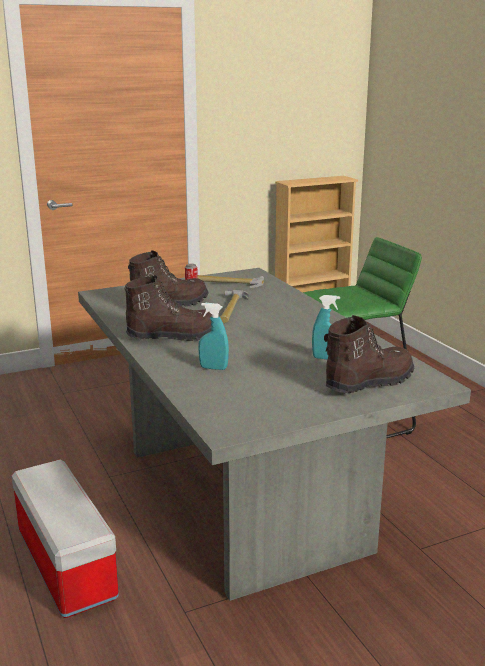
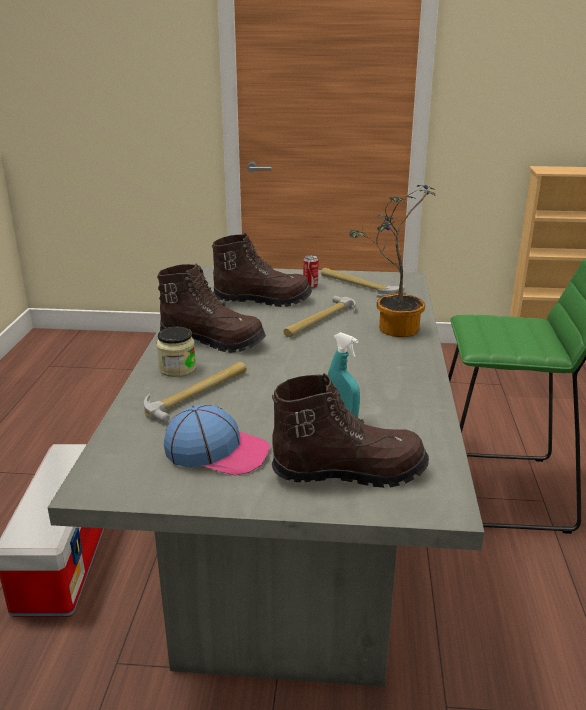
camera: 30 degrees right, 5 degrees up
(174, 358) = (177, 369): none -> jar
(213, 368) = (198, 394): turquoise spray bottle -> hammer
(276, 394) = (217, 451): none -> cap
(286, 304) = (392, 328): none -> potted plant

